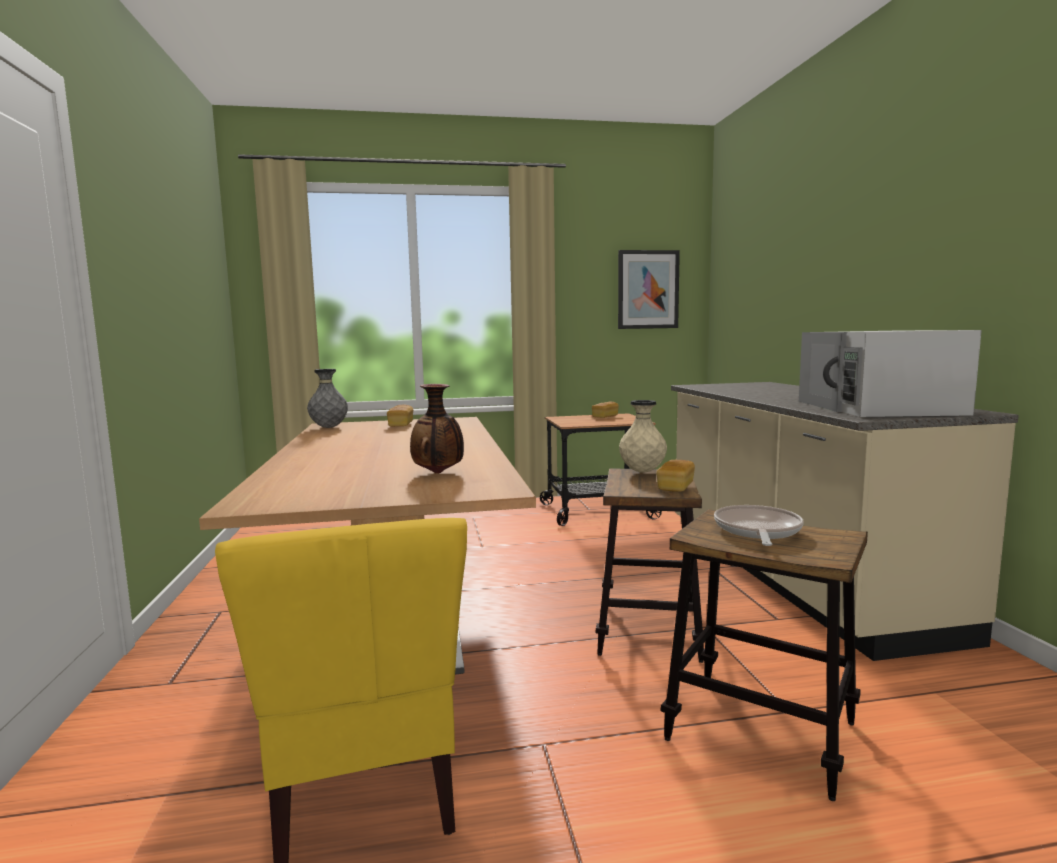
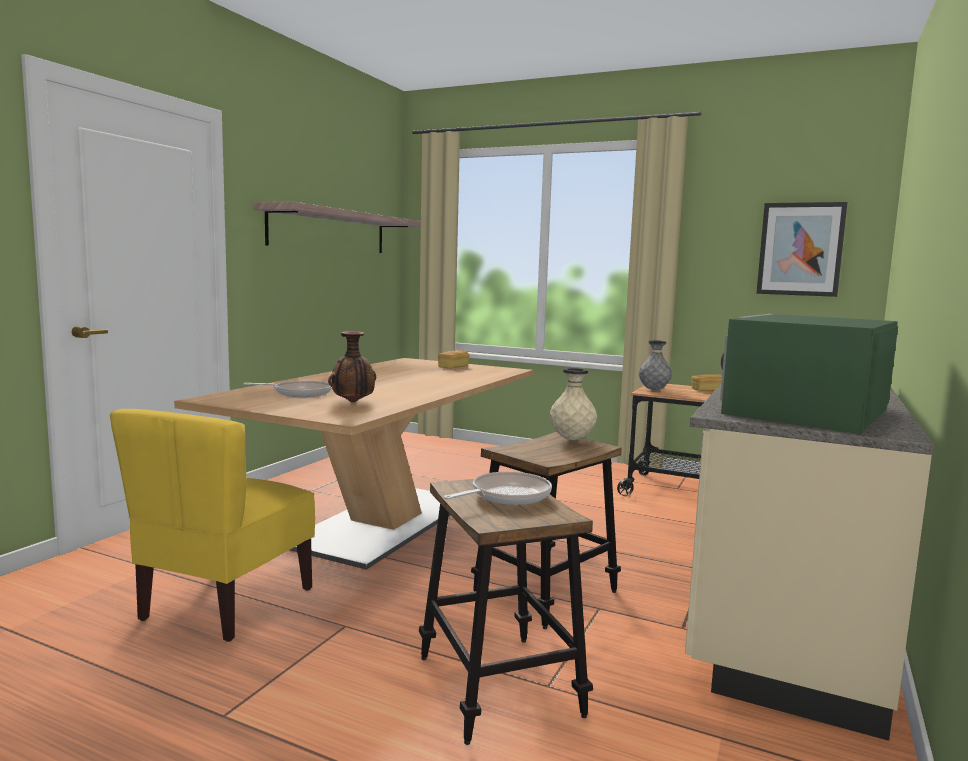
camera: 35 degrees right, 0 degrees up
(178, 272) = (329, 231): none -> shelf
(329, 427) = (402, 362): grey vase -> grey vase (654, 390)
(342, 476) = (299, 393): none -> frying pan
(675, 487) = (556, 455): bread -> none
(878, 407) = (804, 411): white microwave -> green microwave

